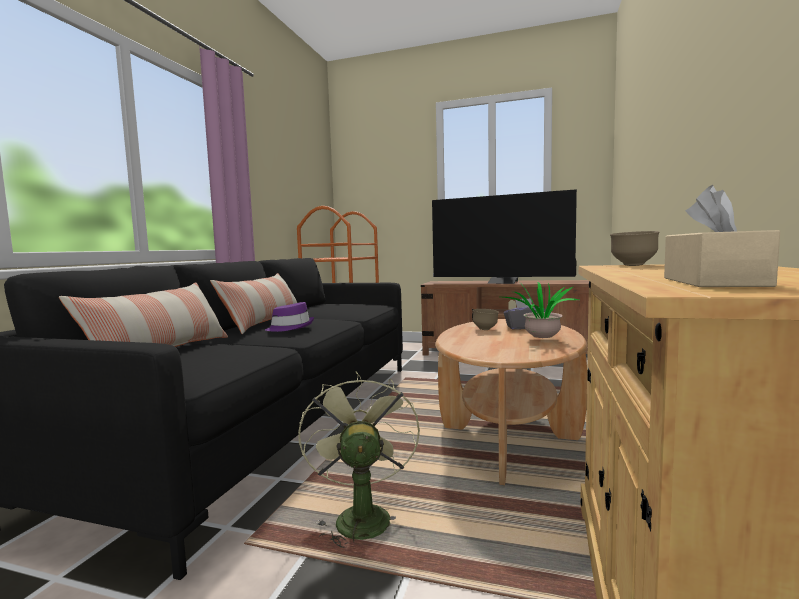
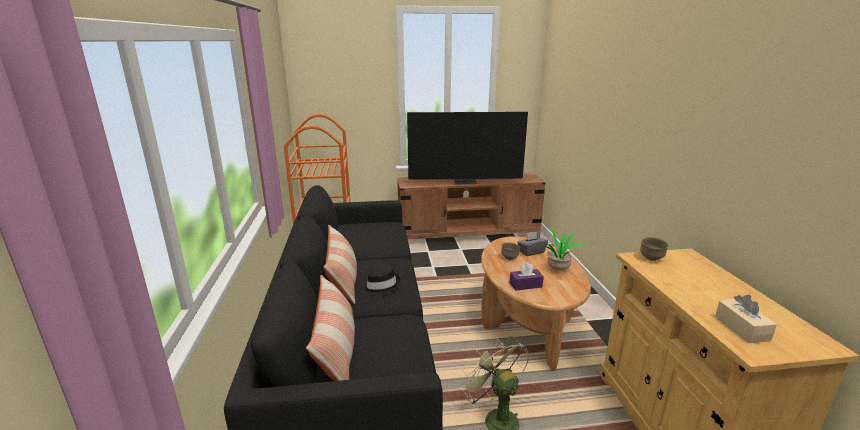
camera: 25 degrees left, 15 degrees up
(290, 327) = (380, 286): purple hat -> black hat
(473, 345) = (525, 285): none -> purple tissue box

